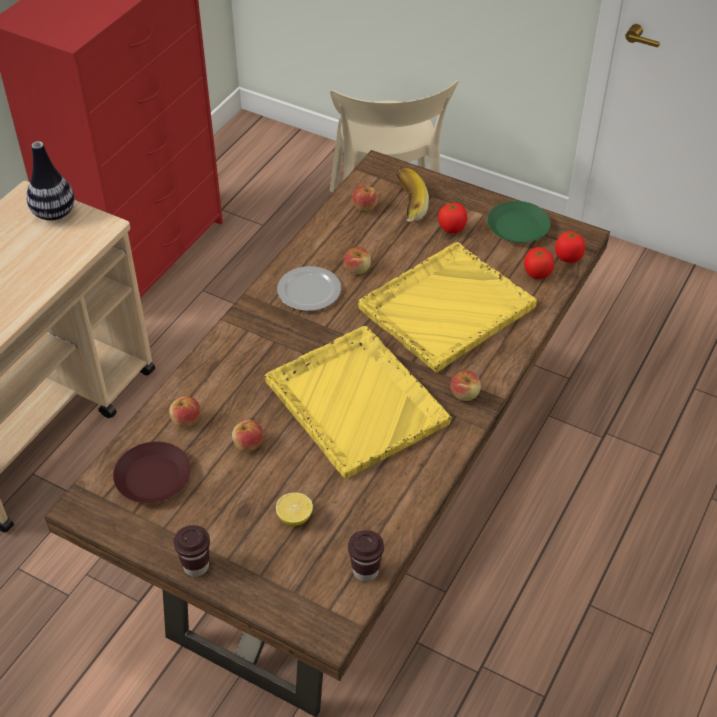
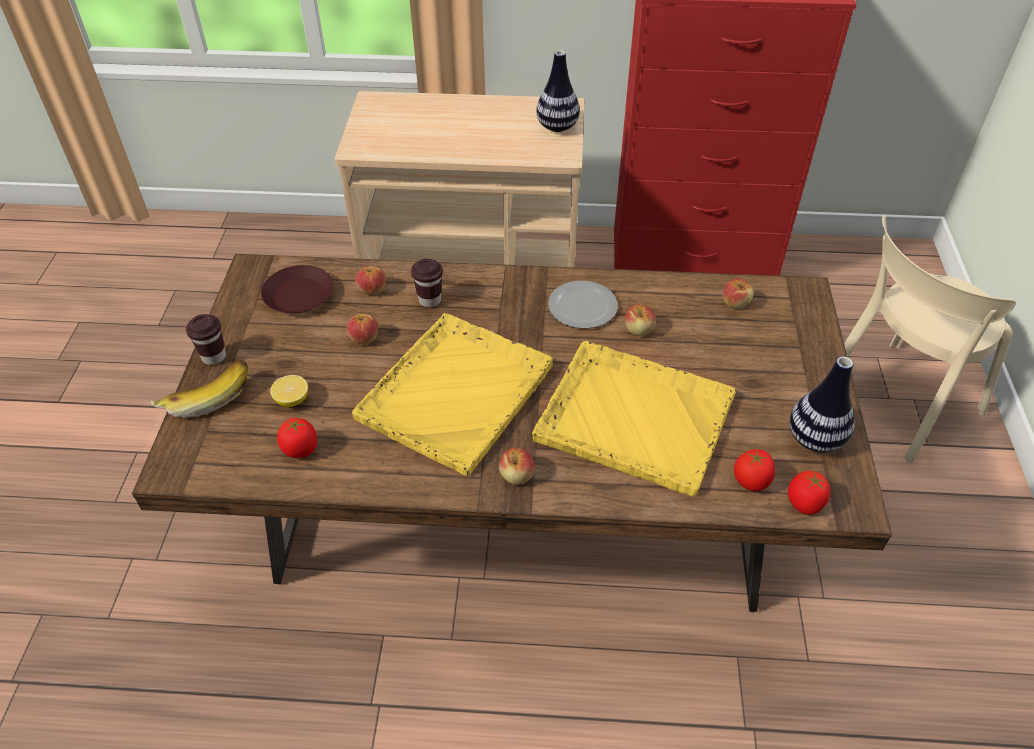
camera: 65 degrees right, 0 degrees up
(365, 571) = (247, 473): brown cup -> brown cup (430, 300)
(405, 204) = (766, 332): banana -> banana (206, 395)
(452, 228) = (762, 382): tomato -> tomato (301, 449)
(518, 228) = (815, 439): green plate -> vase

